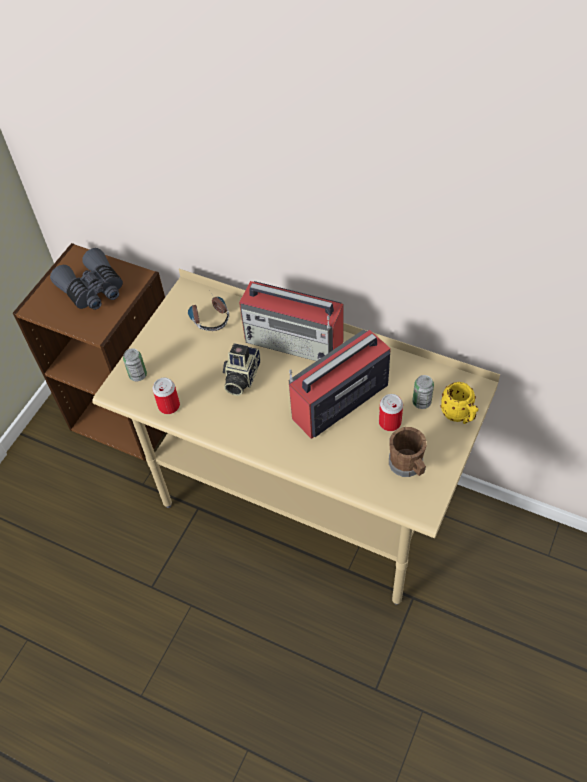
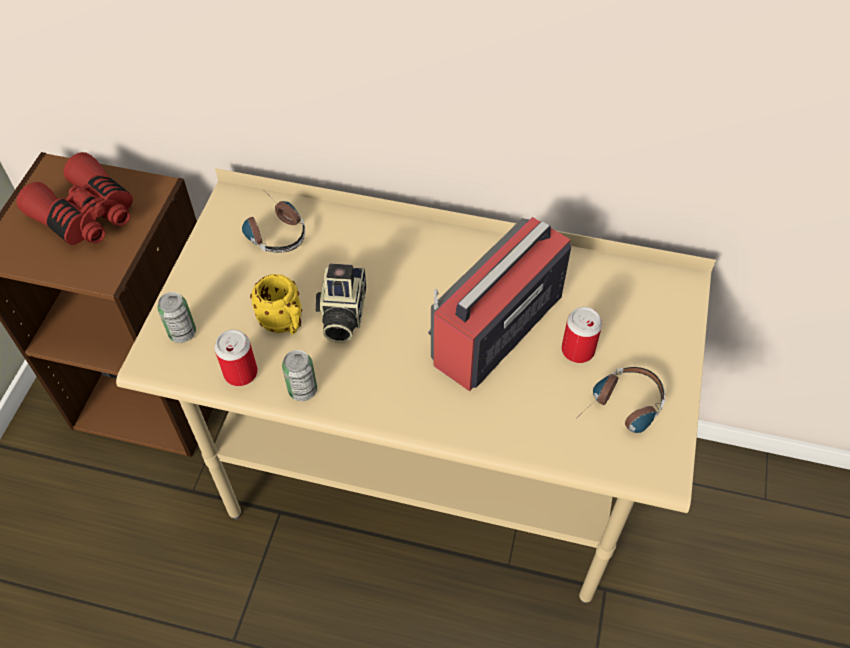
camera: 15 degrees left, 0 degrees up
(93, 289) = (87, 215): grey binoculars -> red binoculars
(295, 341) = (409, 252): radio -> none
(408, 466) = (621, 410): brown mug -> headphones
(421, 402) = (614, 314): can -> can (302, 390)
(459, 416) = (672, 326): yellow mug -> yellow mug (285, 324)

